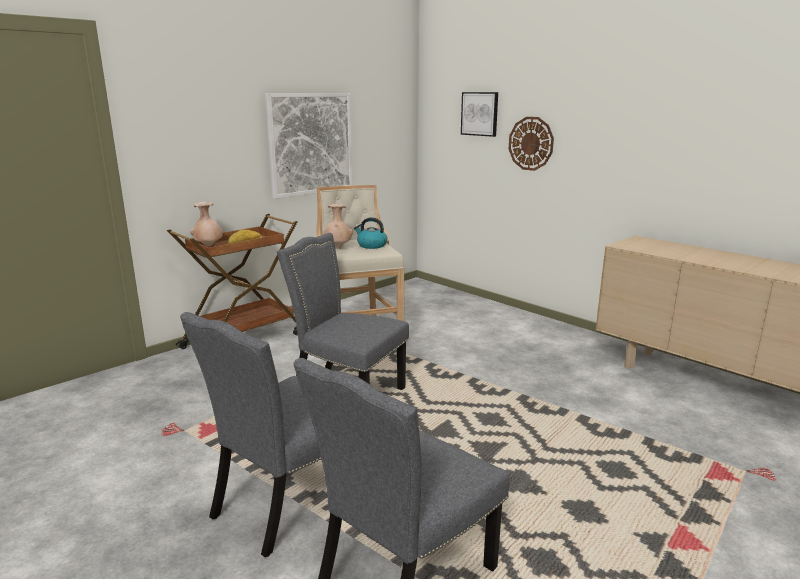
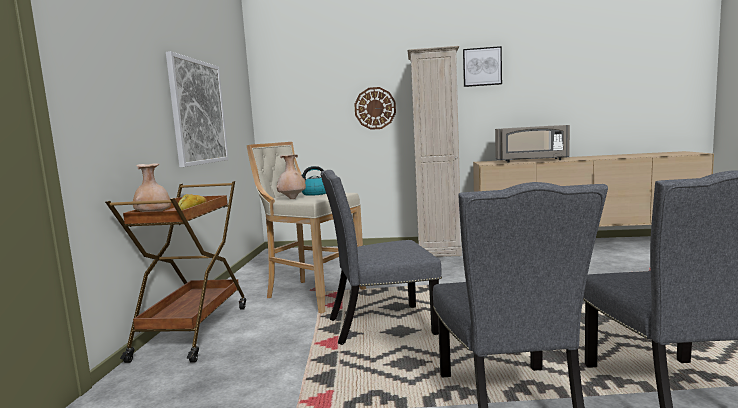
camera: 40 degrees left, 10 degrees down
(480, 114) = (321, 90): picture -> picture (482, 67)
(559, 337) = (439, 250): none -> beige cabinet
(692, 255) = (531, 160): none -> grey microwave

